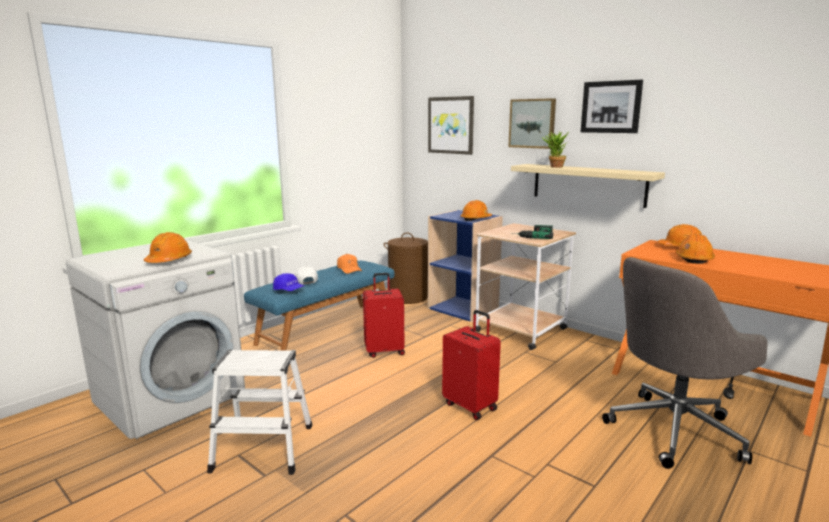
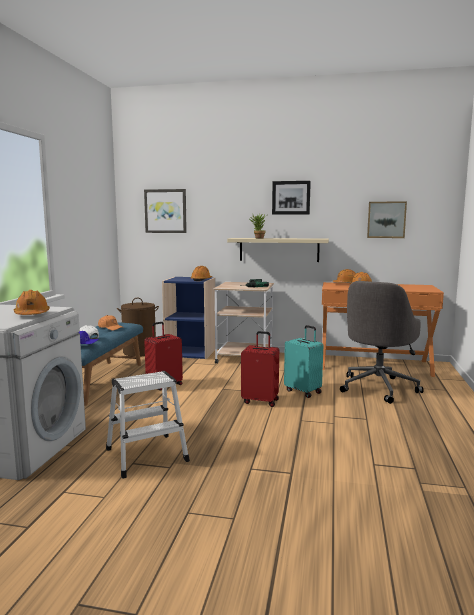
camera: 30 degrees left, 5 degrees down
(532, 123) = (235, 209): picture -> picture (386, 219)
(546, 406) = (303, 391): none -> turquoise suitcase

